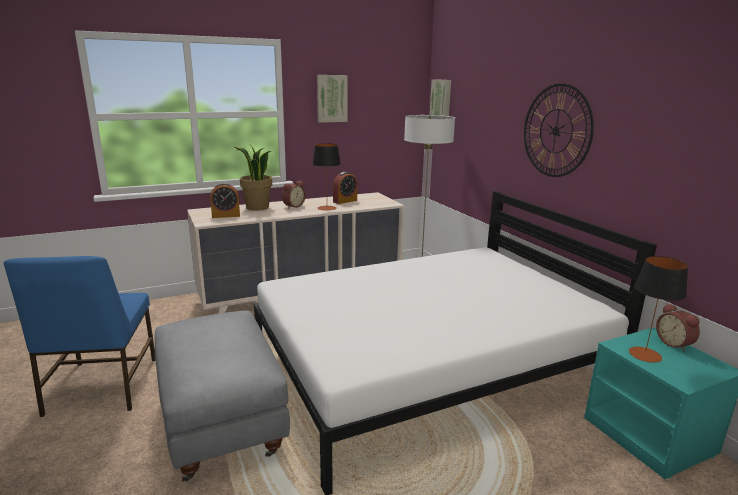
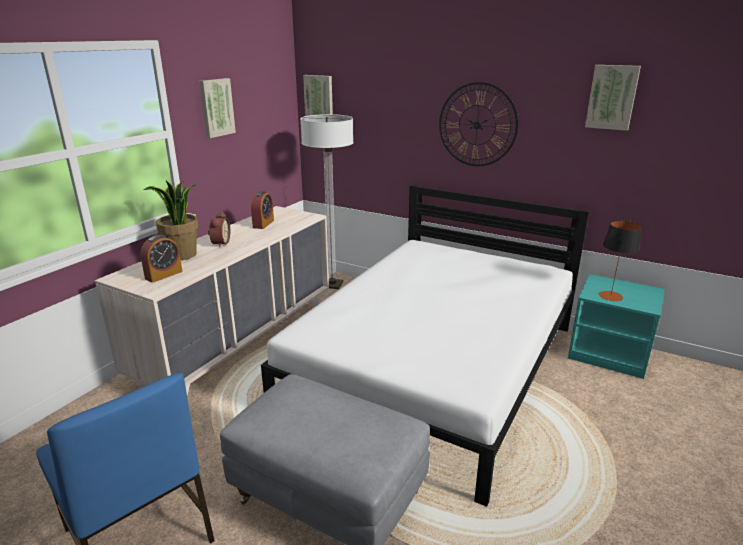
camera: 35 degrees left, 5 degrees up
(327, 208) = (260, 237): table lamp -> none
(675, 343) = (614, 282): alarm clock -> none
(695, 100) = (612, 97): none -> picture

